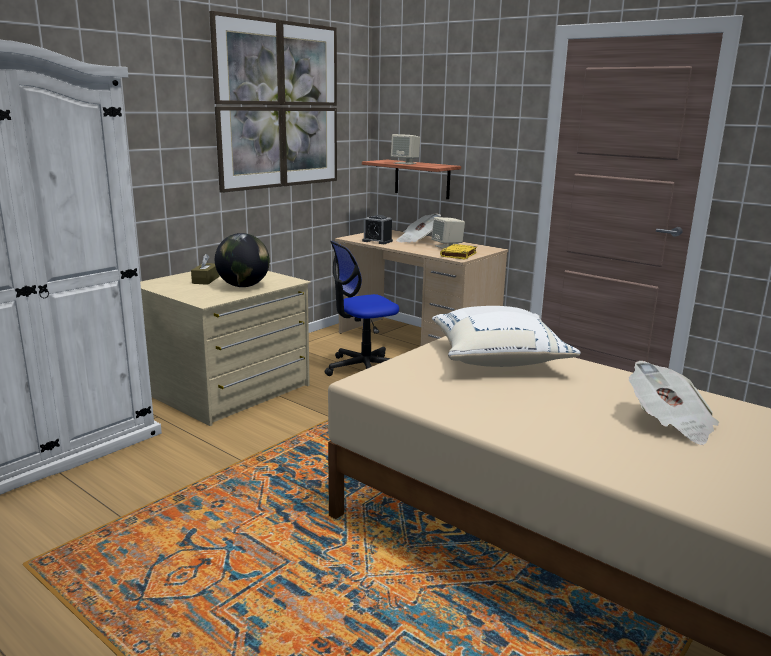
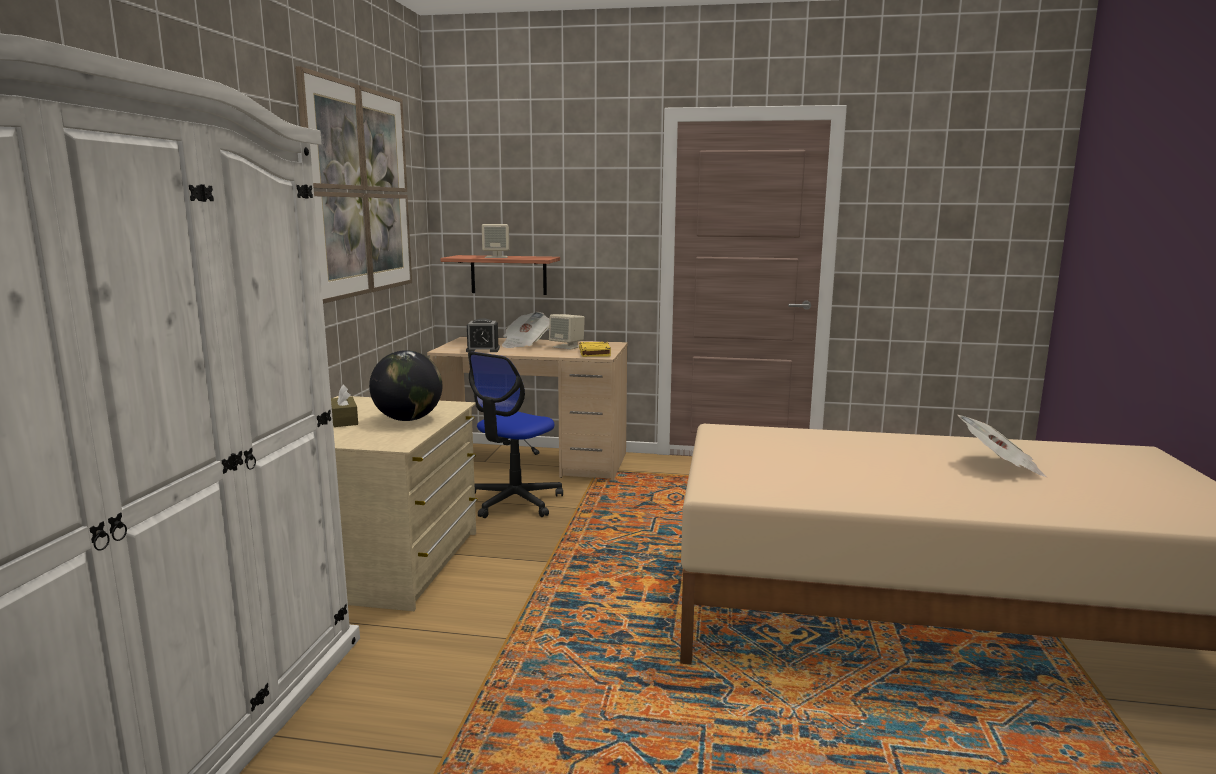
camera: 30 degrees left, 5 degrees down
(497, 359) = (785, 444): white pillow -> none

